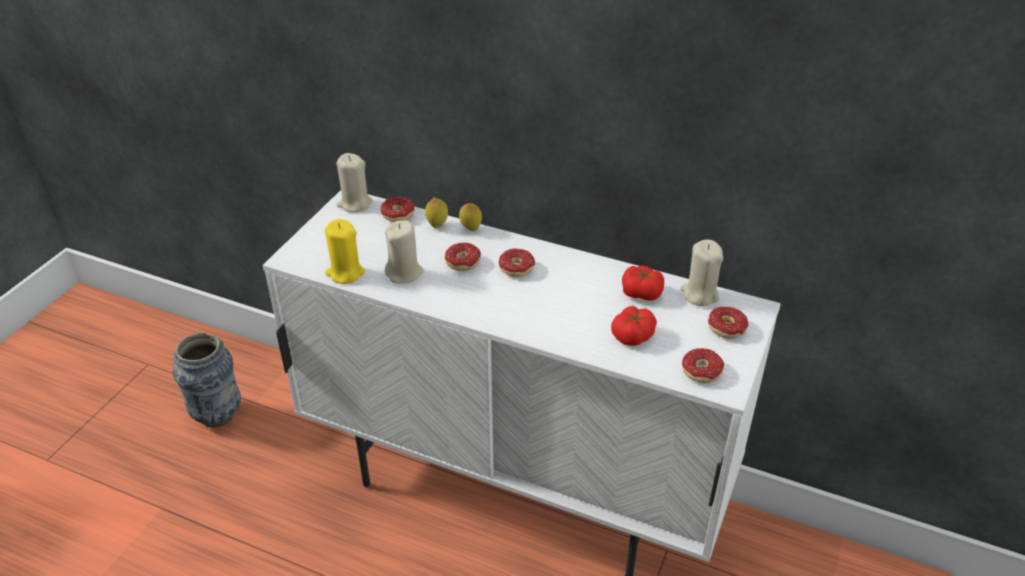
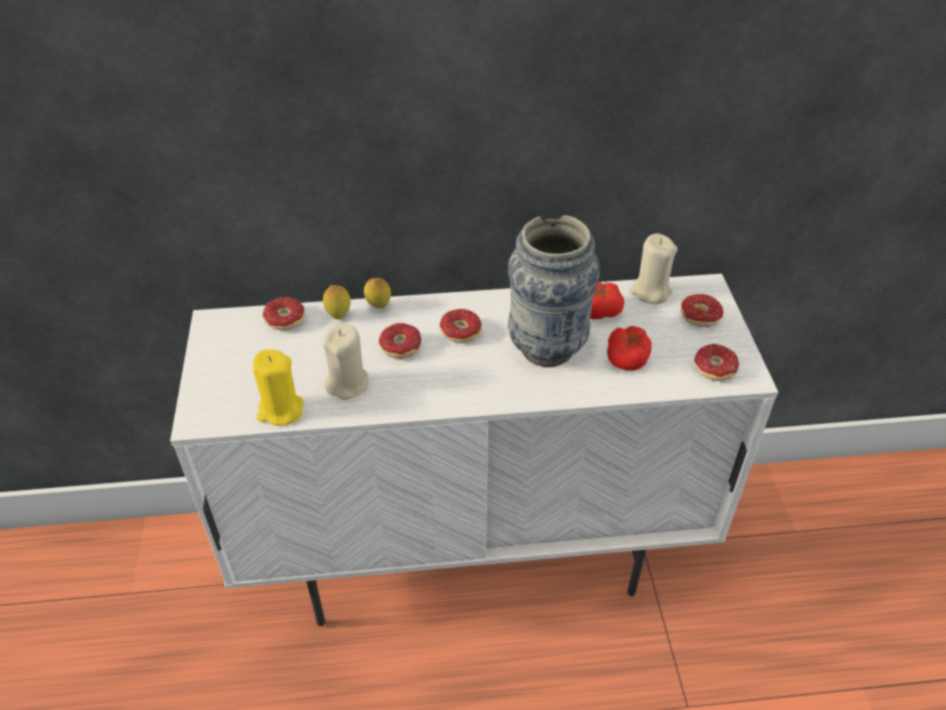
camera: 30 degrees left, 5 degrees up
(217, 414) = (93, 628): vase -> vase (547, 348)
(354, 204) = (224, 324): beige candle -> none

